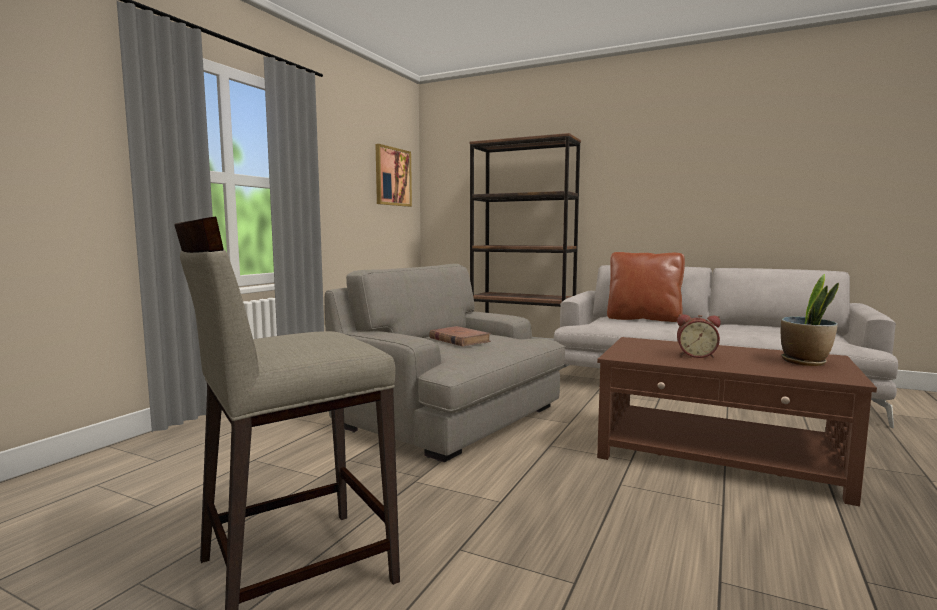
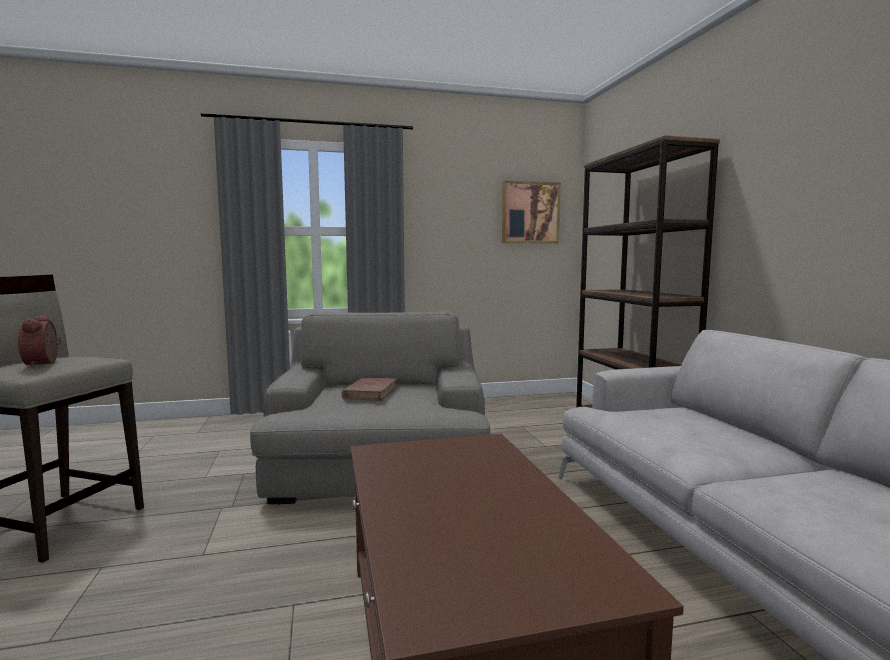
camera: 50 degrees right, 0 degrees up
(643, 319) = (711, 423): brown pillow -> none
(696, 355) = (445, 484): alarm clock -> alarm clock (44, 363)
(805, 362) = (525, 565): potted plant -> none

